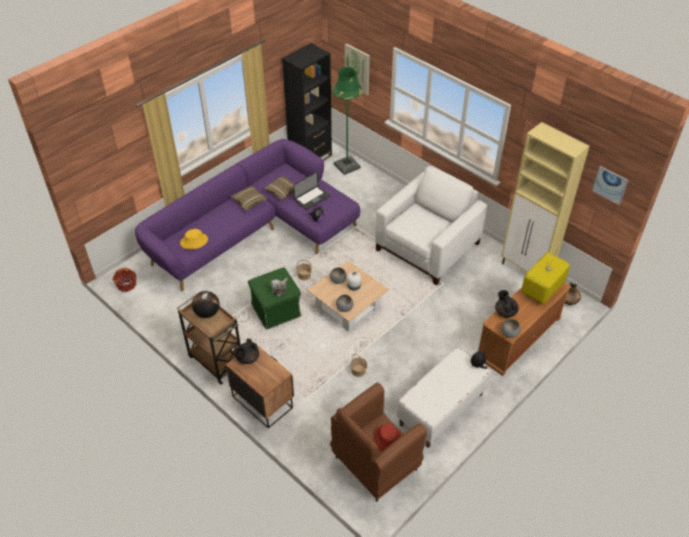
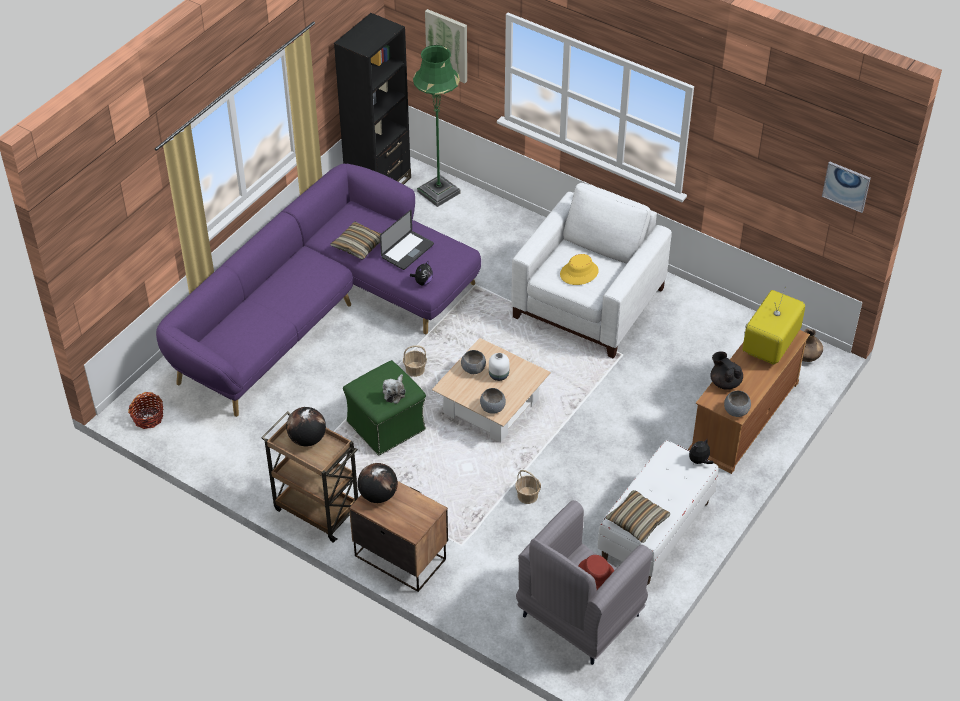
camera: 10 degrees left, 0 degrees up
(194, 241) = (245, 338): yellow hat -> yellow hat (579, 273)
(247, 358) = (378, 495): black teapot -> globe
(249, 201) = (312, 267): pillow -> pillow (637, 521)
(374, 464) = (579, 617): brown armchair -> grey armchair
(526, 270) = (739, 320): beige cabinet -> none

